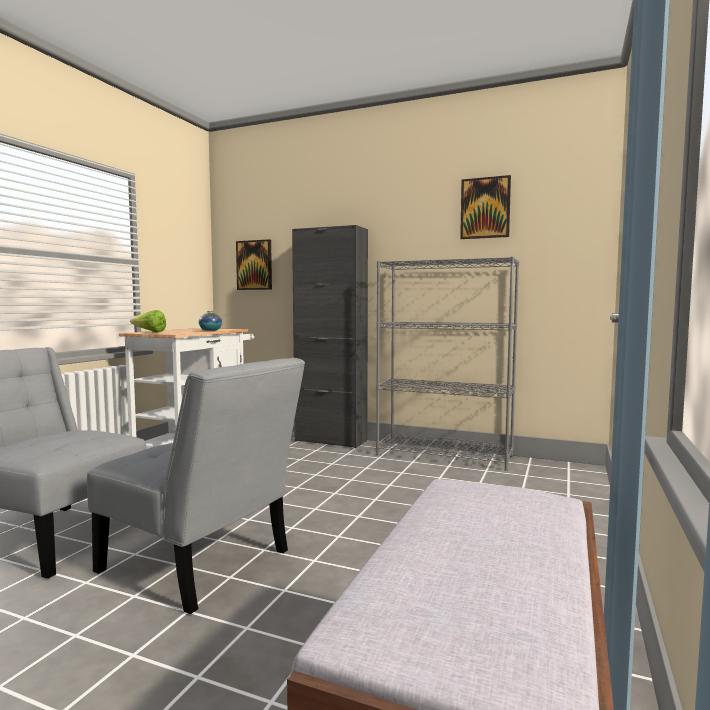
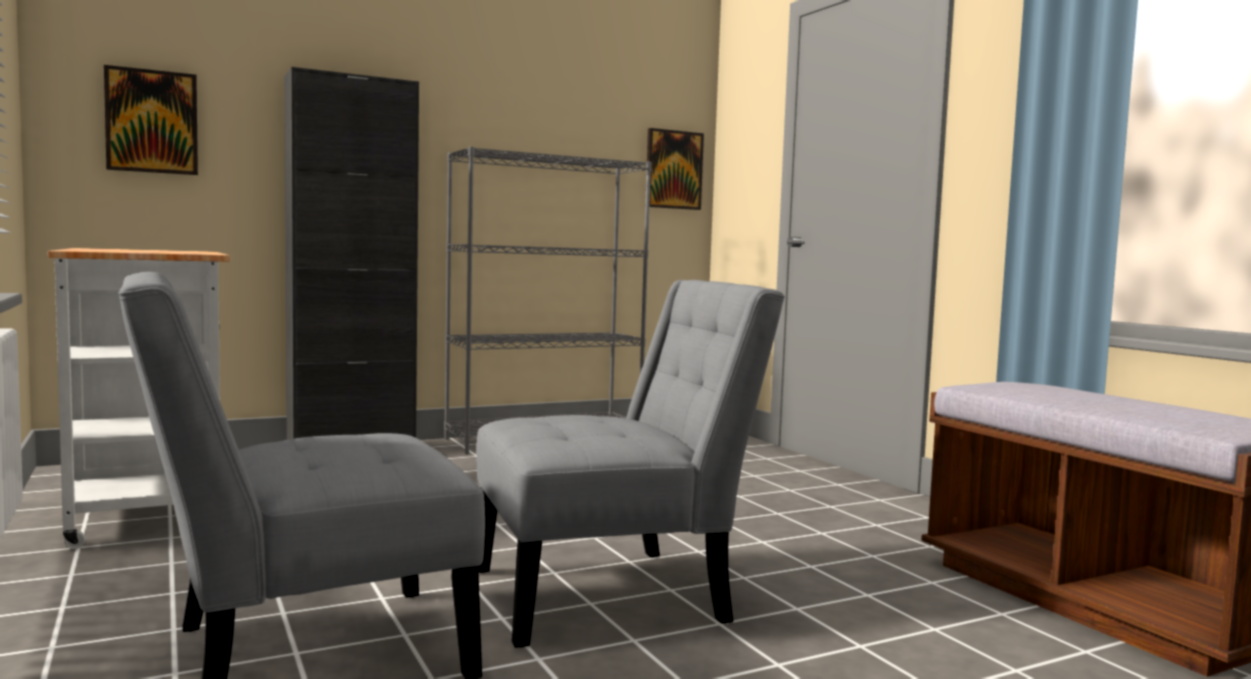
camera: 50 degrees left, 0 degrees up
(150, 332) = (108, 250): lettuce -> none
(210, 330) = (188, 251): vase -> none
(485, 208) = (577, 89): picture -> picture (673, 169)

